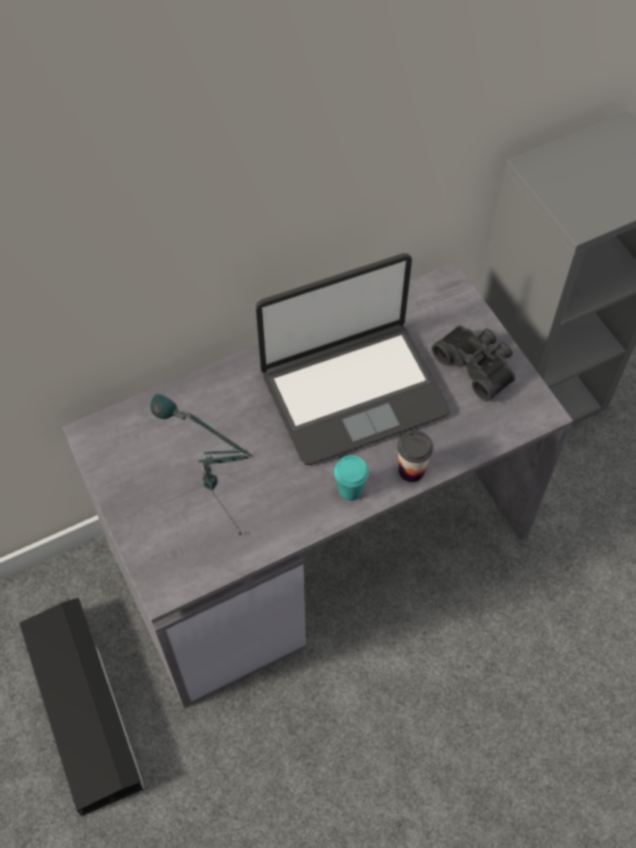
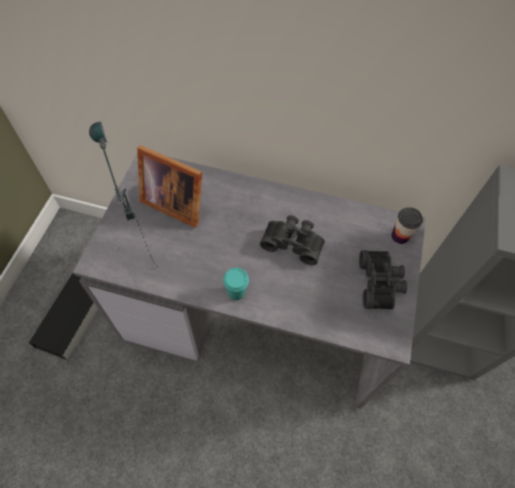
camera: 40 degrees right, 0 degrees up
(177, 452) = (174, 202): none -> picture frame
(353, 392) = (293, 242): laptop -> black binoculars
(411, 470) = (280, 310): cup -> cup (400, 236)

